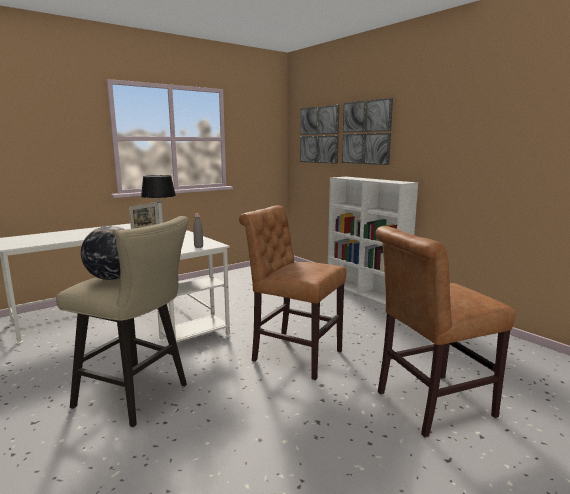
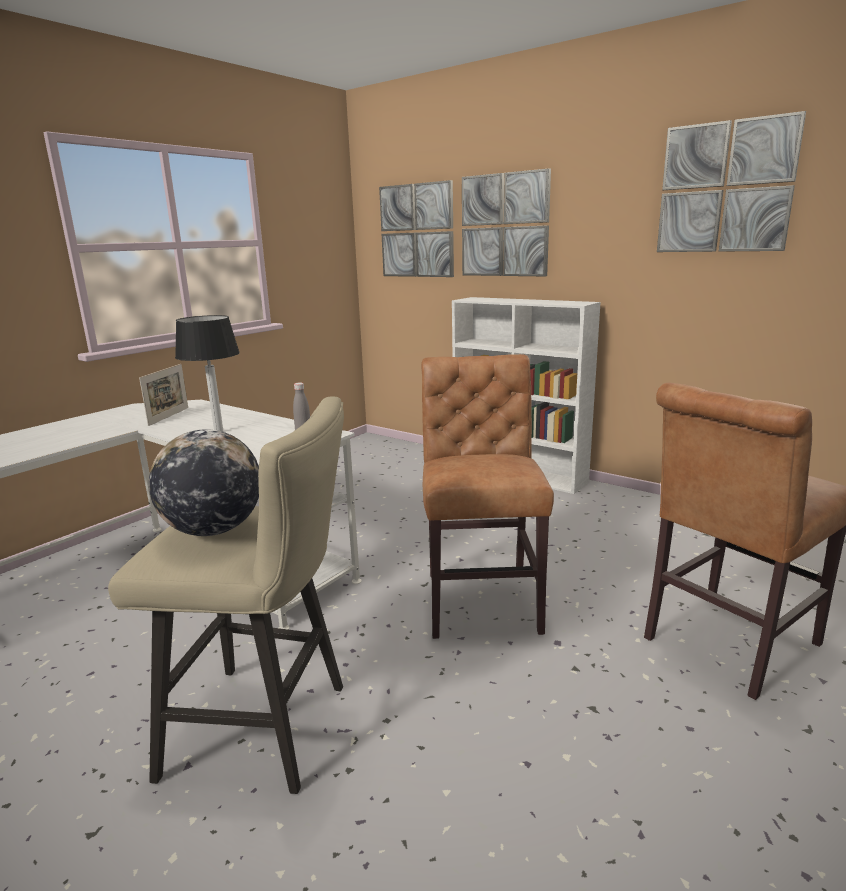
camera: 15 degrees left, 5 degrees up
(293, 355) = (481, 597): brown chair -> brown chair turned 75 degrees clockwise
(494, 110) = (725, 188): none -> picture

